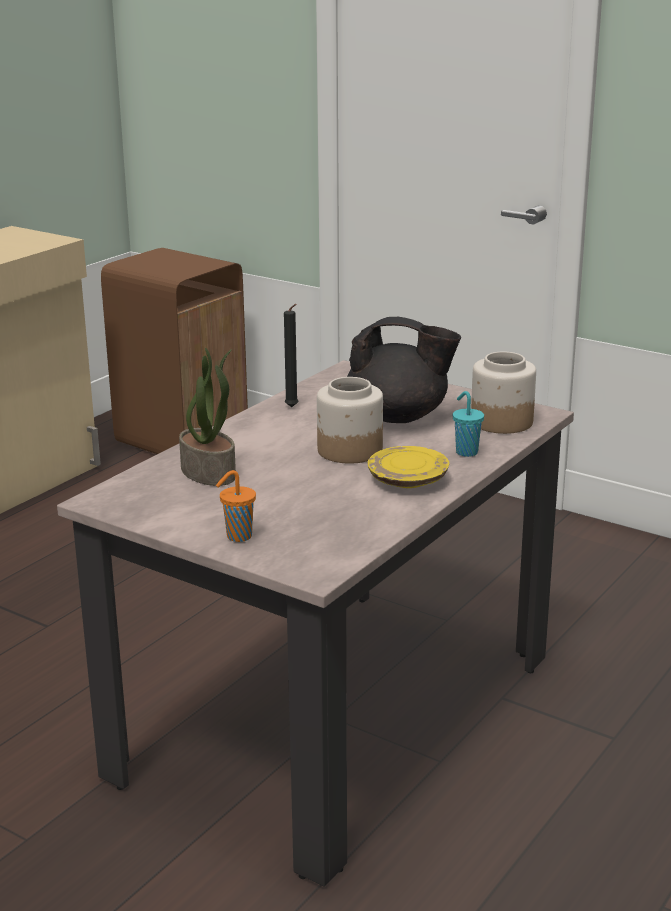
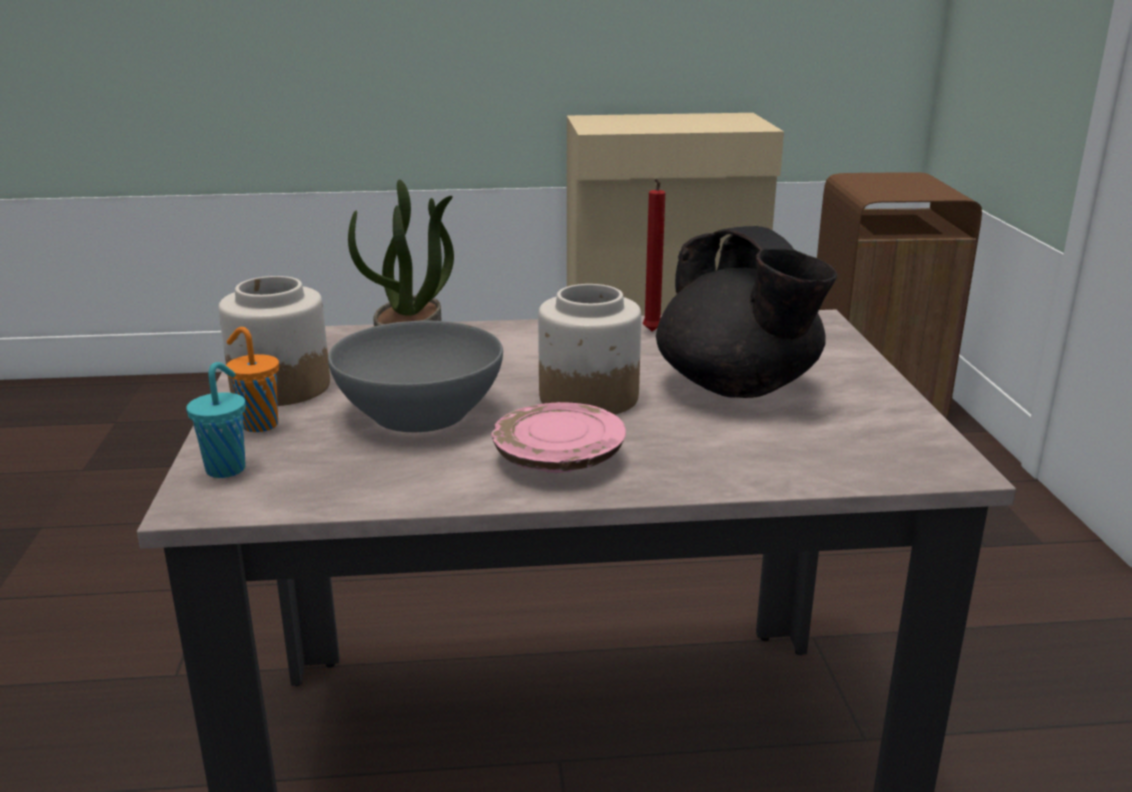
camera: 50 degrees right, 0 degrees up
(292, 408) = (651, 332): black candle -> red candle
(295, 493) = (420, 411): none -> grey bowl
(408, 480) = (558, 459): yellow plate -> pink plate
(466, 452) = (713, 463): turquoise cup -> turquoise cup (227, 468)
(500, 422) = (859, 450): jar -> jar (280, 386)

